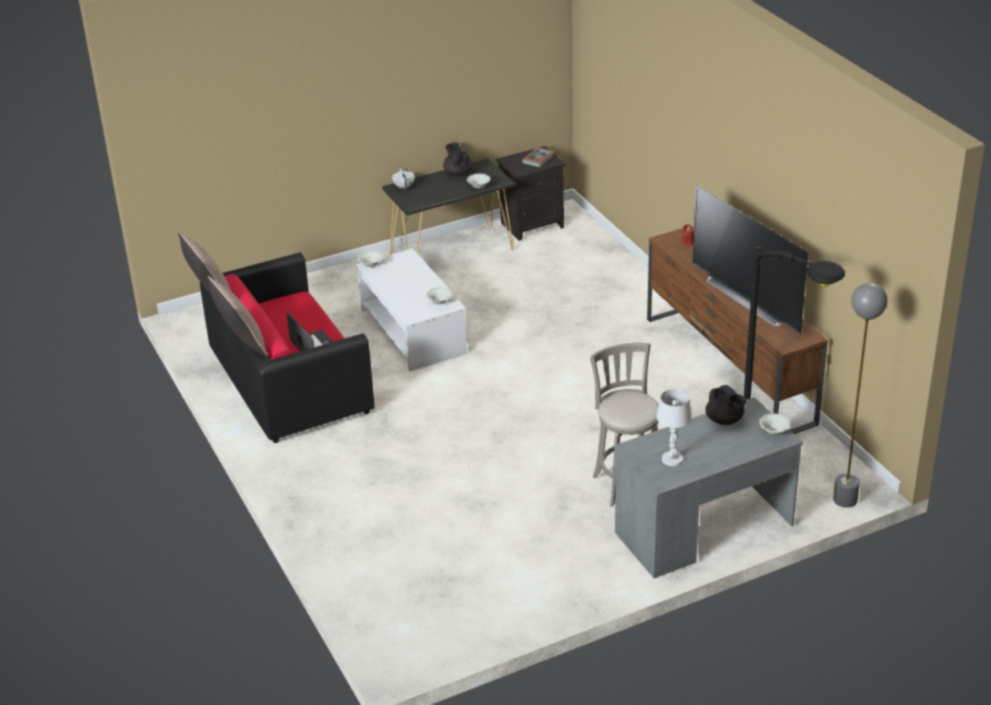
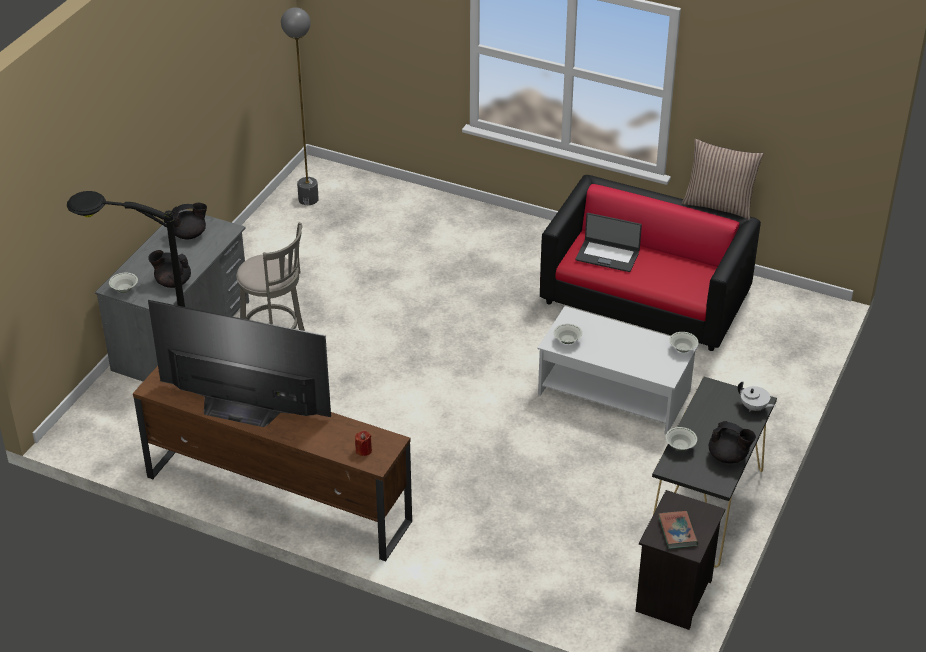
camera: 140 degrees right, 5 degrees up
(241, 343) = (631, 182): pillow -> none
(672, 459) = (190, 234): white table lamp -> black teapot
(845, 500) = (79, 413): grey floor lamp -> grey floor lamp (308, 199)

